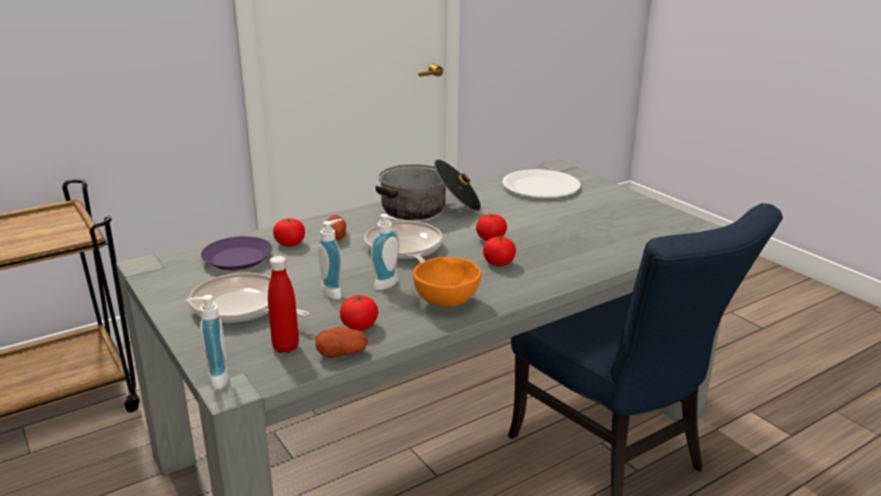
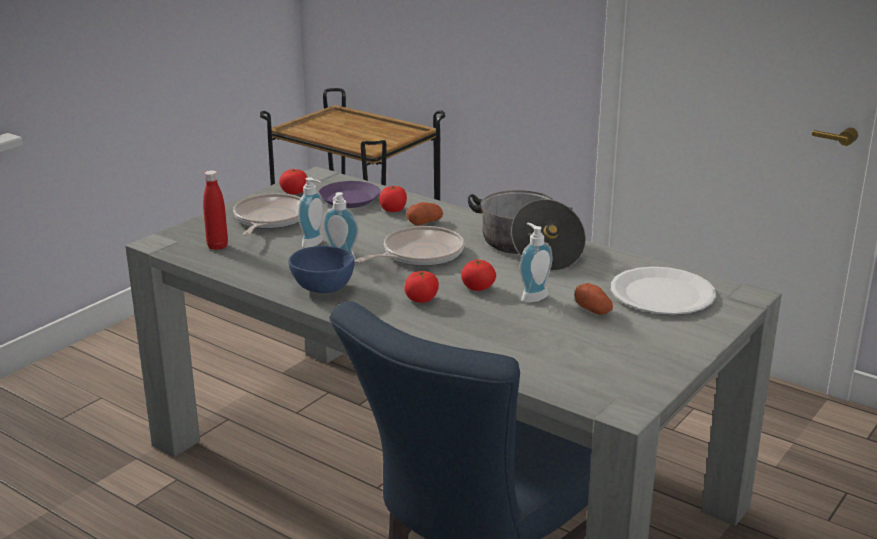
camera: 70 degrees right, 0 degrees up
(213, 379) = (166, 235): soap dispenser -> soap dispenser (532, 296)
(342, 353) = (217, 266): potato -> potato (593, 310)
(359, 326) = (262, 264): tomato -> tomato (294, 192)
(448, 302) = (323, 289): orange bowl -> blue bowl

